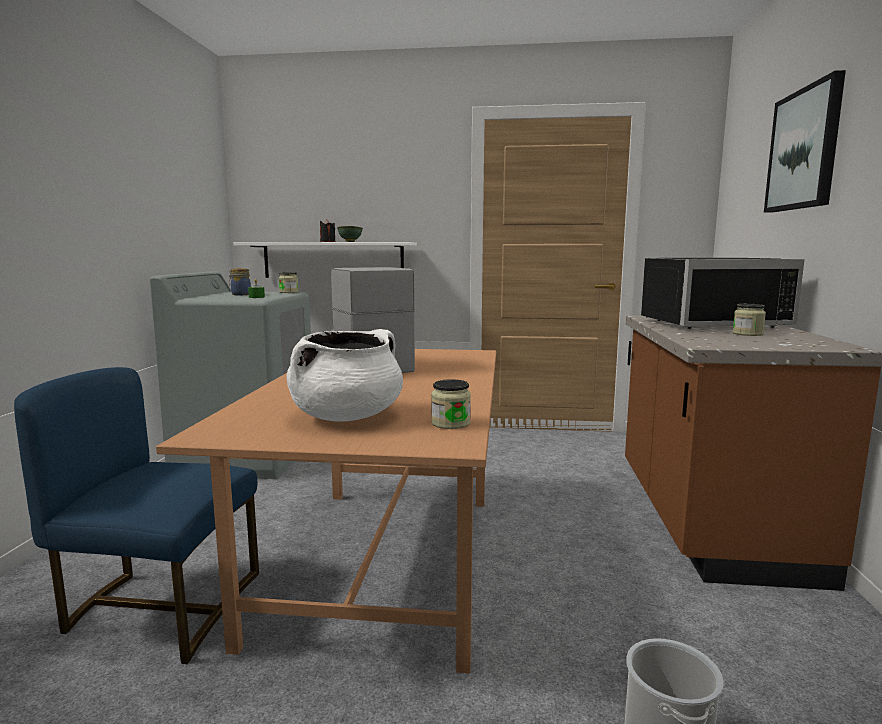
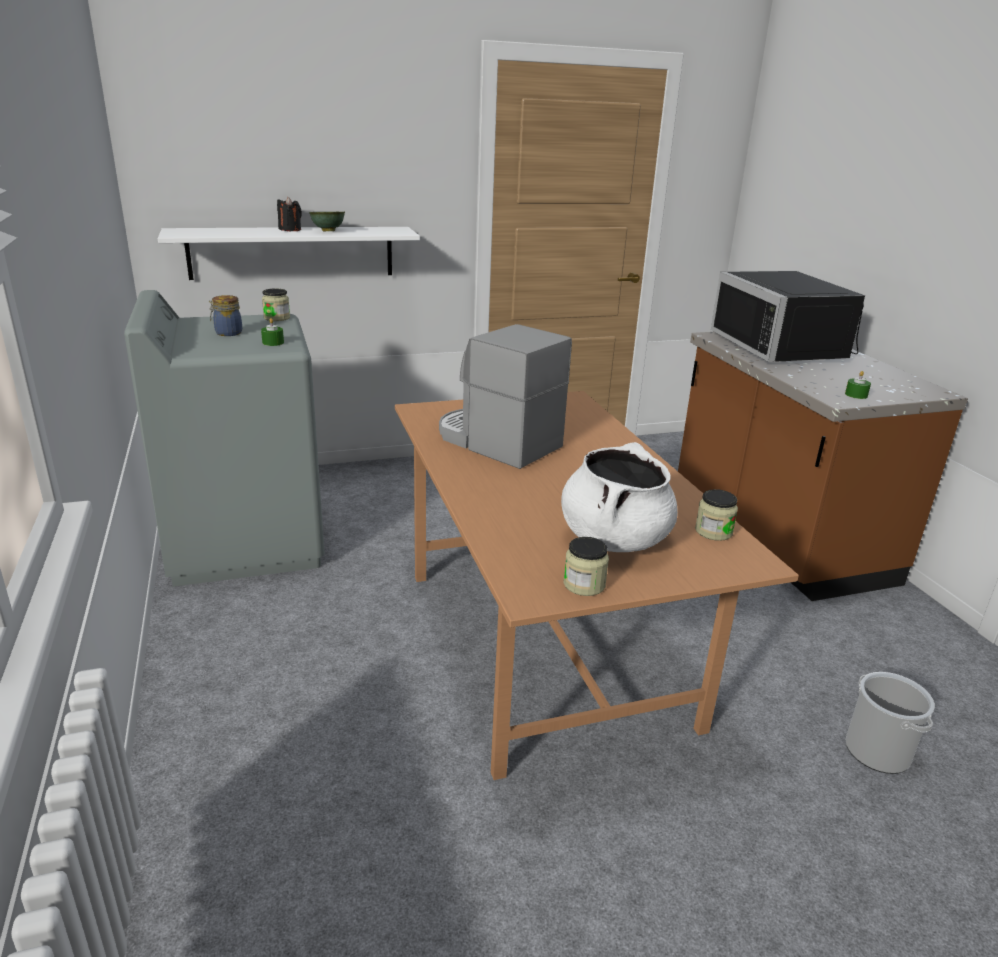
camera: 25 degrees left, 15 degrees up
(160, 607) = (373, 755): blue chair -> none
(708, 323) = (785, 347): black microwave -> black microwave turned 105 degrees clockwise
(732, 344) = (856, 395): none -> green candle
(747, 334) = (843, 371): jar -> jar (584, 584)
(804, 149) = (883, 170): picture -> none

